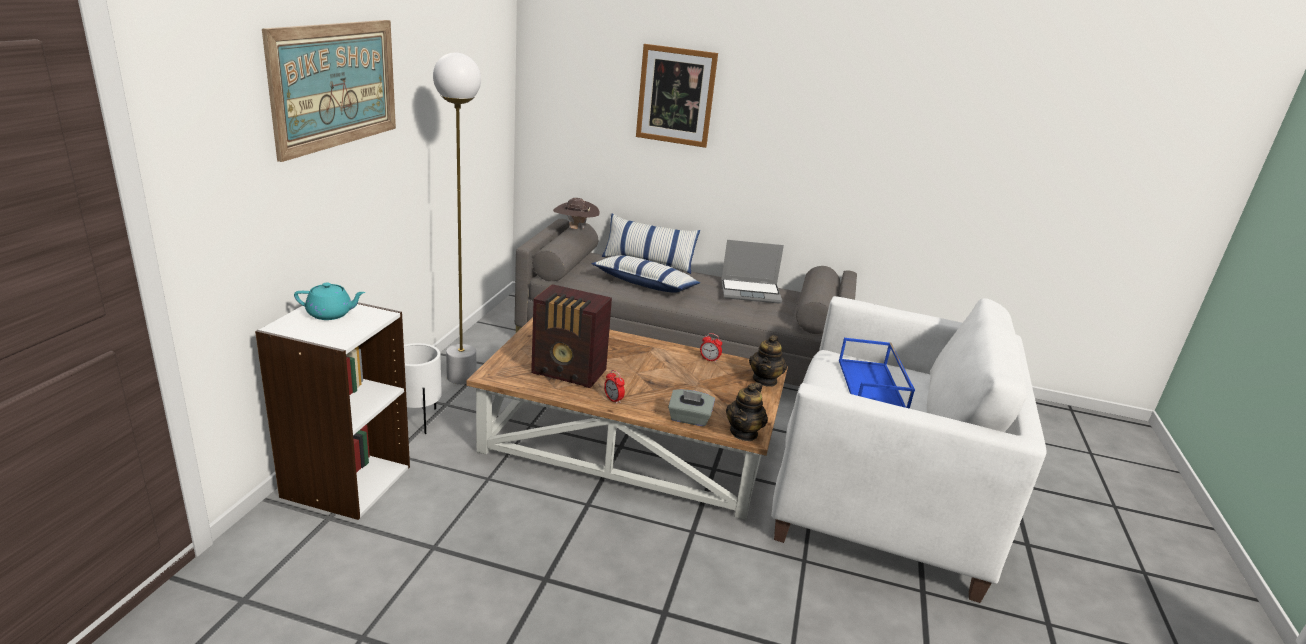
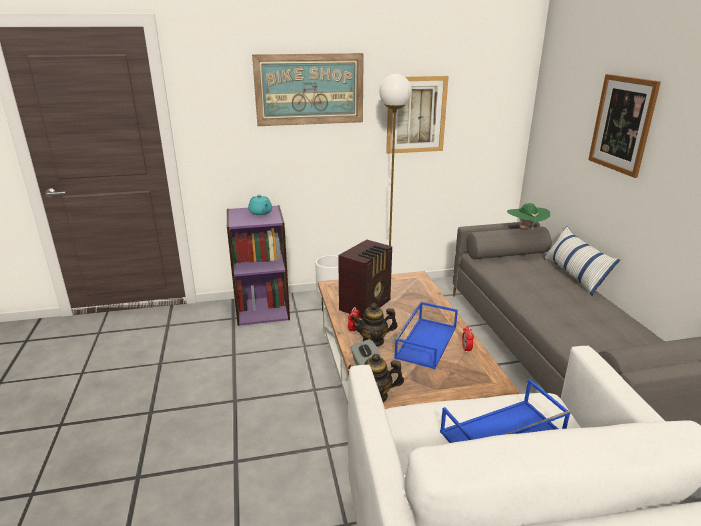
camera: 65 degrees right, 0 degrees up
(346, 481) = (262, 309): white bookcase -> purple bookcase
(437, 107) = (416, 115): none -> picture
(570, 373) = (366, 305): radio -> radio turned 135 degrees counterclockwise
(575, 229) = (525, 228): brown hat -> green hat
(645, 284) = (532, 286): pillow -> none
(677, 372) = (425, 341): none -> blue tray
(751, 292) = (617, 331): laptop -> none
(765, 380) = (474, 385): teapot -> teapot (373, 341)

